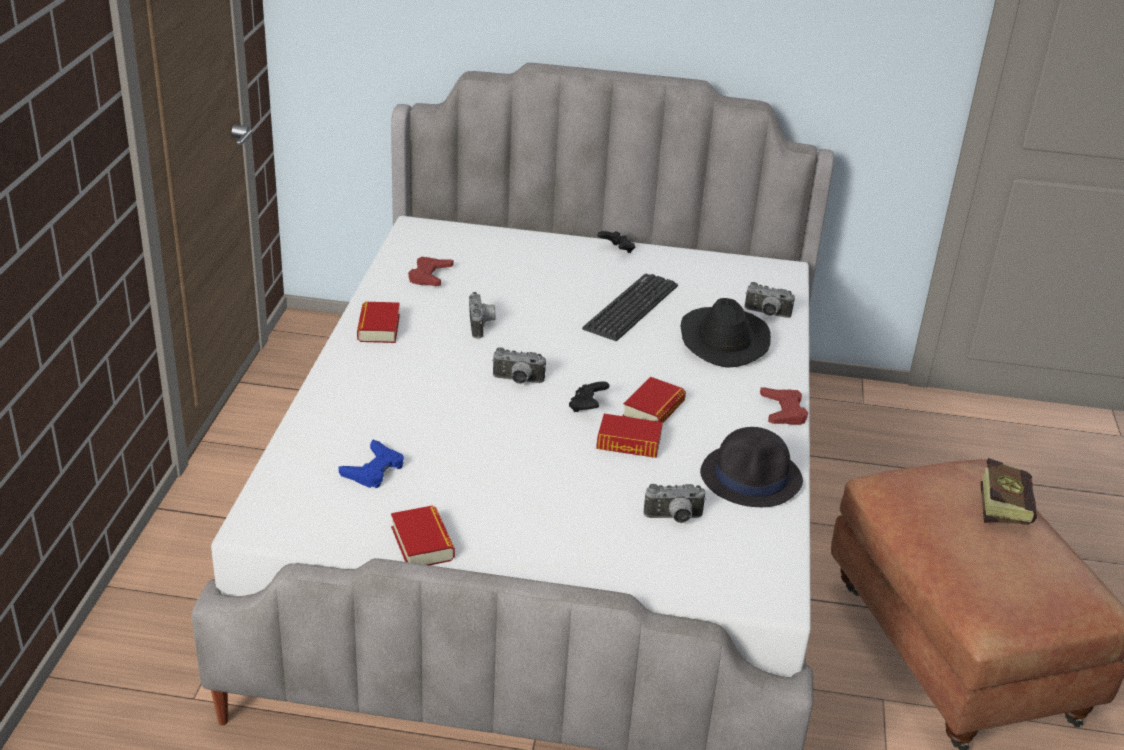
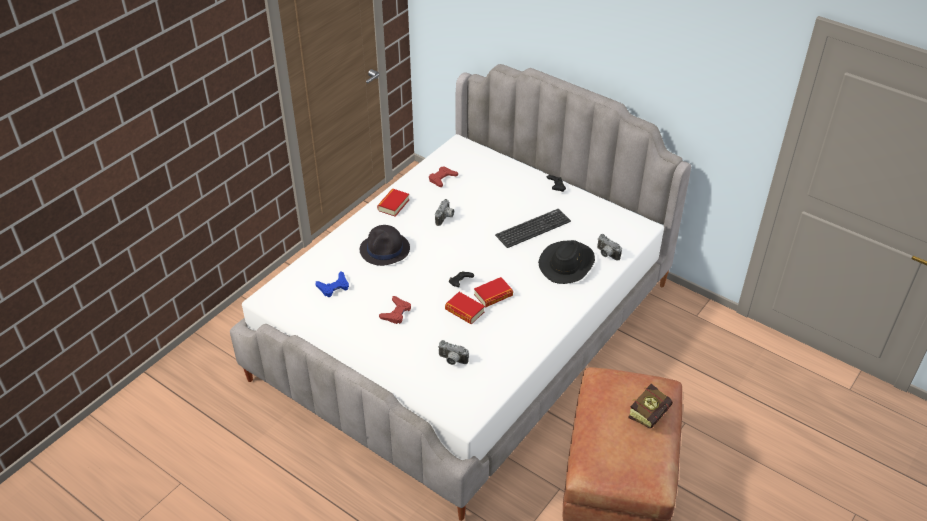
camera: 30 degrees right, 10 degrees up
(422, 543) = (327, 333): book -> none
(517, 381) = (437, 257): camera -> none
(752, 477) = (510, 351): black hat -> black hat (385, 249)
(783, 411) = (561, 318): red game controller -> red game controller (396, 313)

